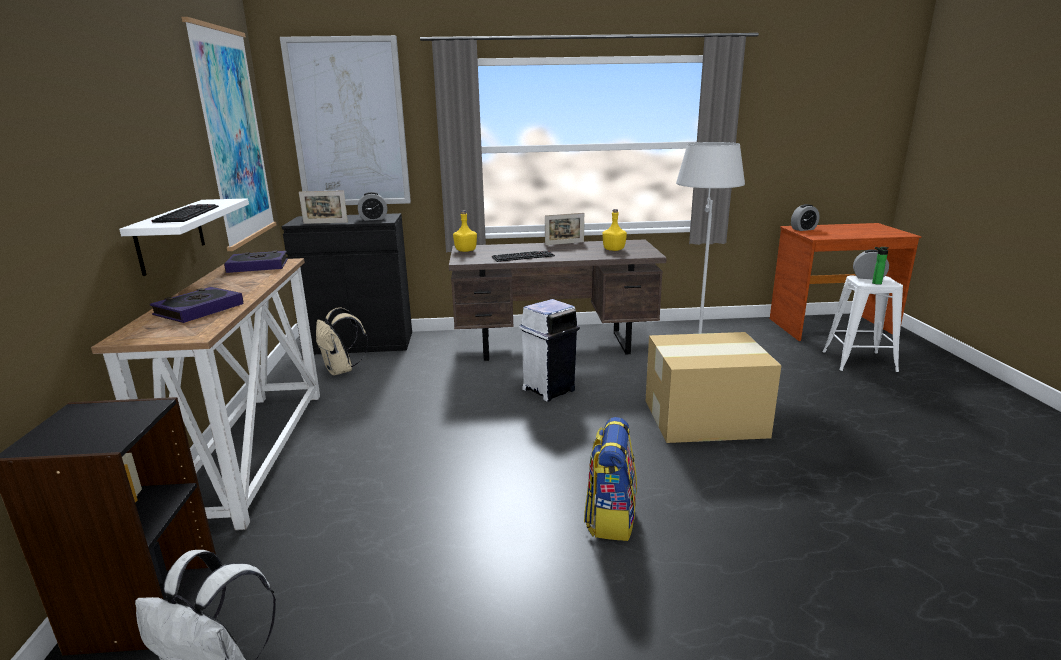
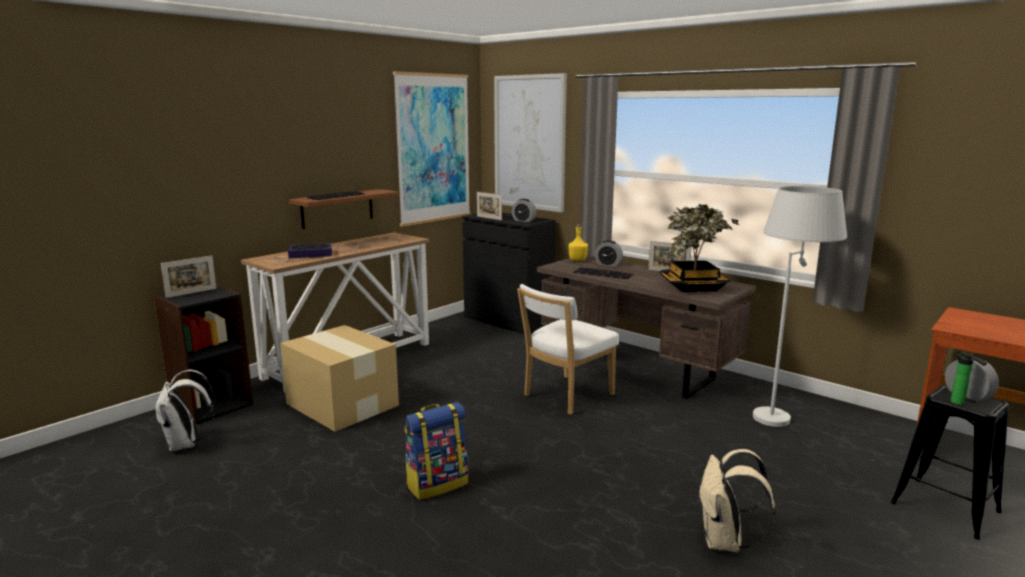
camera: 45 degrees right, 5 degrees down
(72, 428) = (191, 293): none -> picture frame
(170, 235) = (337, 208): white shelf -> brown shelf
(258, 266) = (395, 238): book -> none
(341, 370) = (466, 334): beige backpack -> beige backpack (725, 542)
(549, 389) = (565, 396): white trash can -> white chair
(614, 250) = (693, 286): yellow bottle -> potted plant
(702, 418) = (637, 467): cardboard box -> cardboard box (342, 404)
(803, 229) = (965, 316): alarm clock -> alarm clock (608, 264)
(859, 361) = (945, 507): white stool -> black stool

